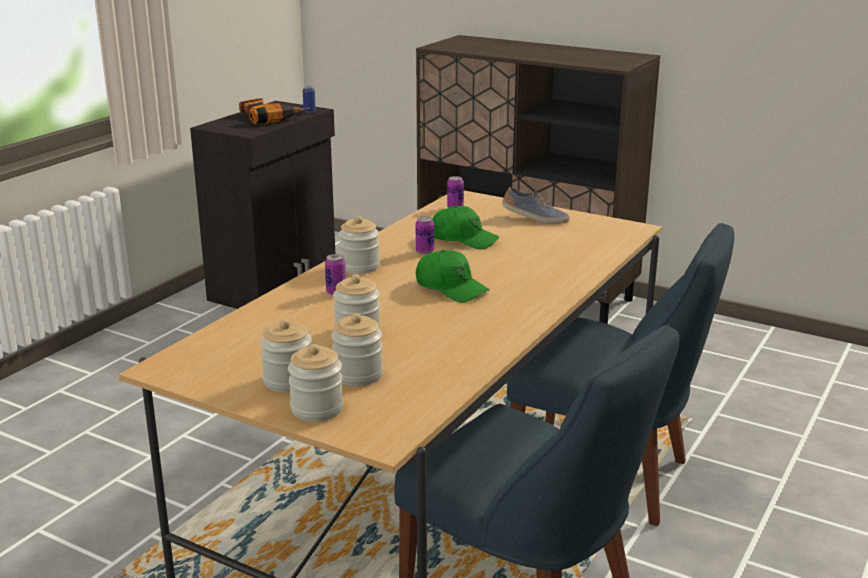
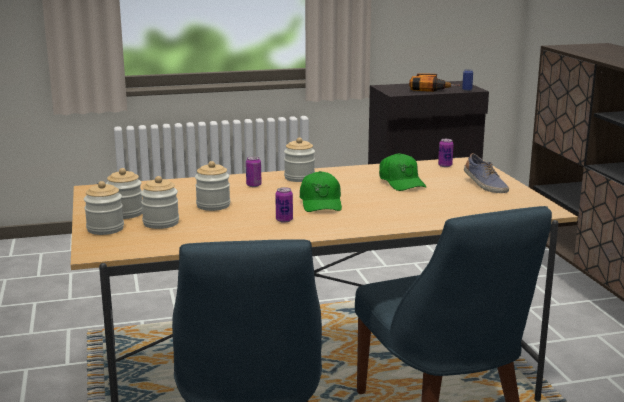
camera: 45 degrees right, 5 degrees down
(424, 251) = (358, 181): can -> can (284, 220)

